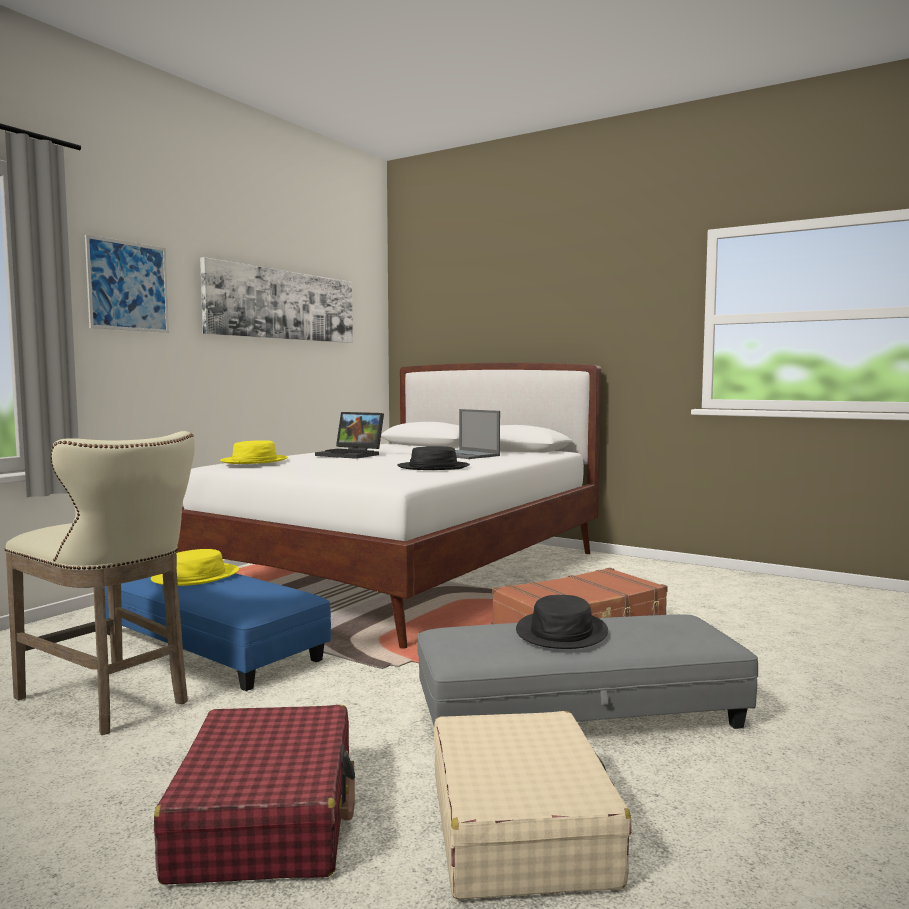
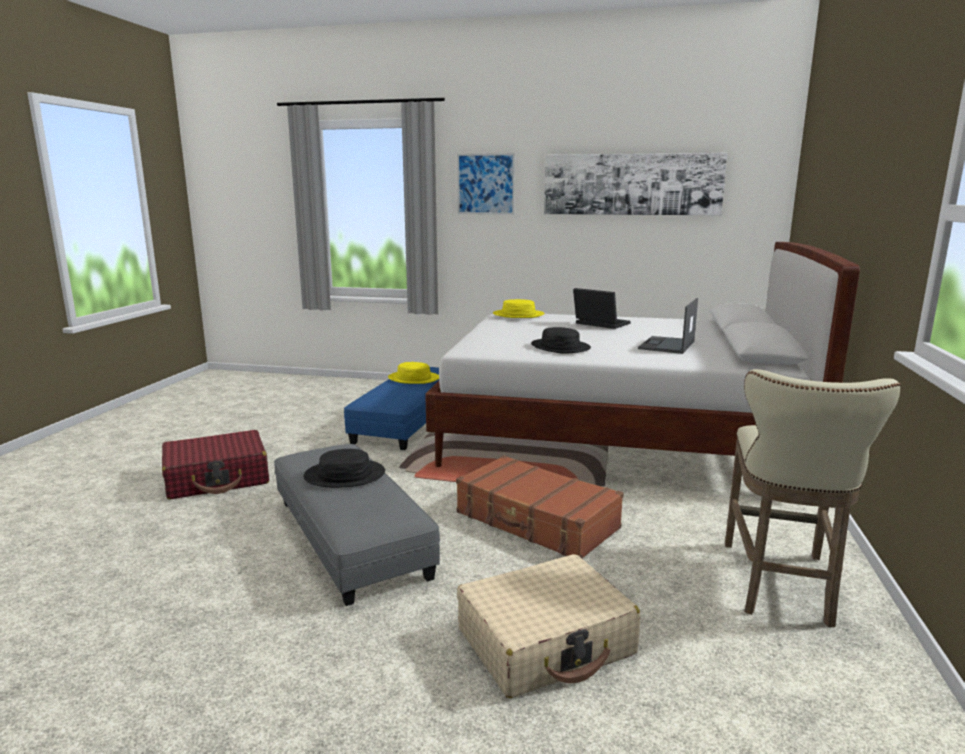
camera: 70 degrees right, 10 degrees up
(110, 701) = (327, 422): beige stool -> beige stool (779, 587)
(352, 455) = (599, 324): laptop -> laptop turned 120 degrees clockwise
(520, 828) = (204, 535): beige suitcase -> beige suitcase (546, 642)

